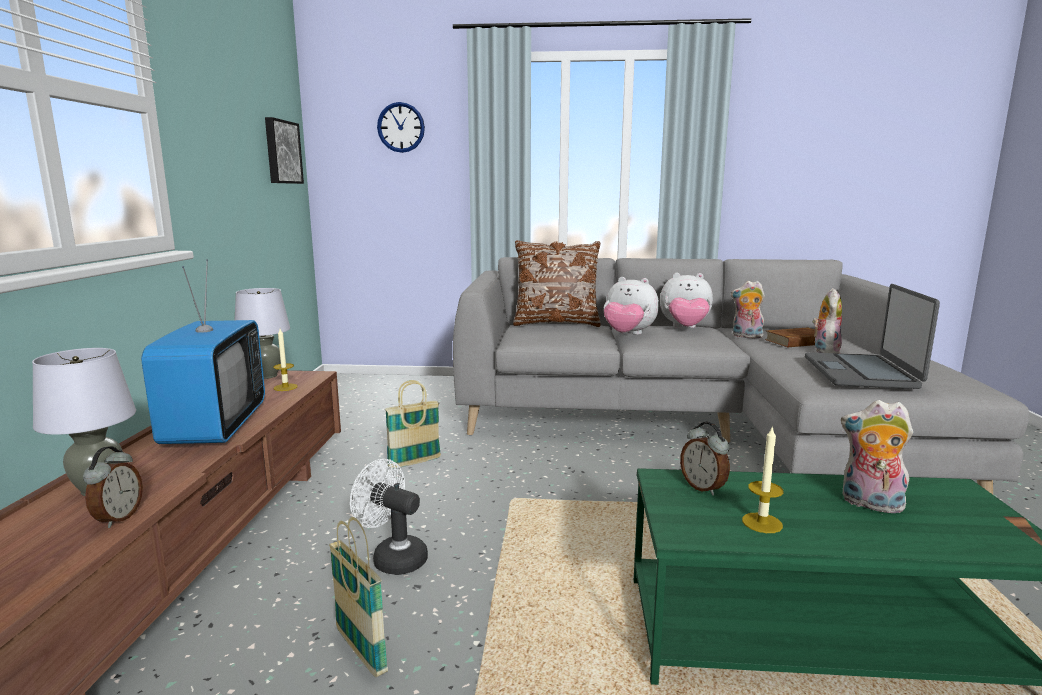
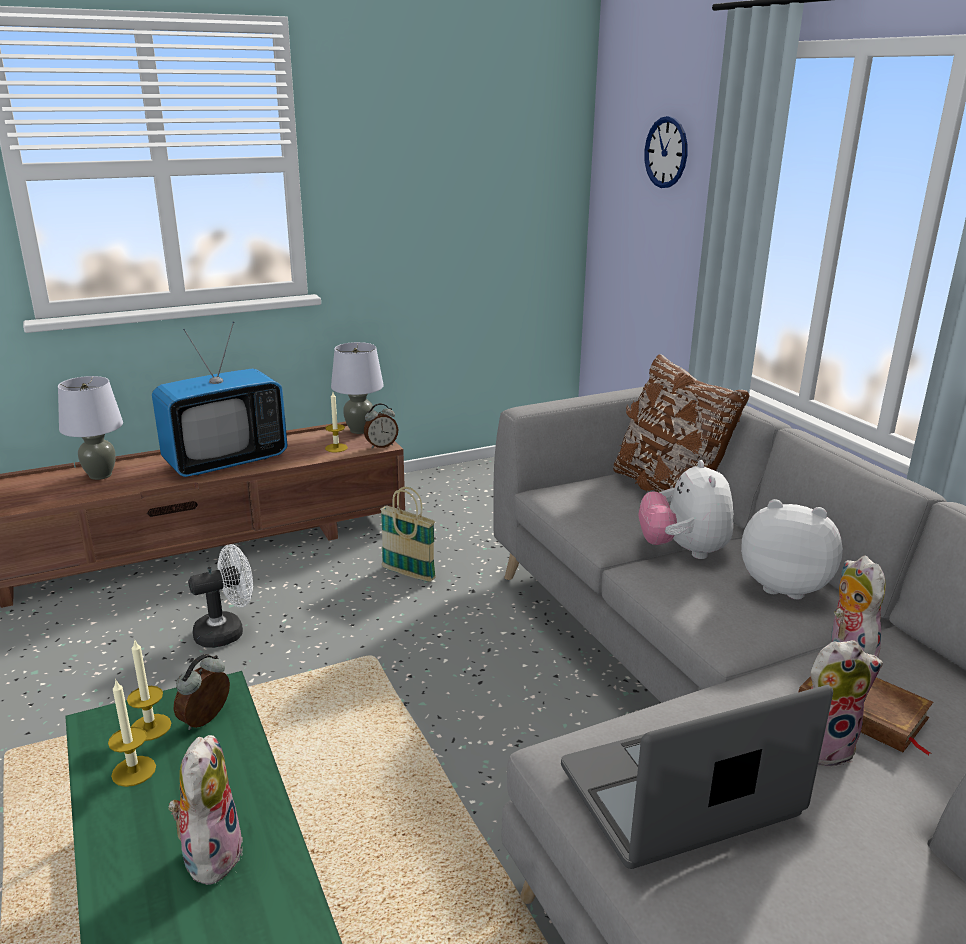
camera: 60 degrees right, 10 degrees up
(117, 518) = (62, 498): alarm clock -> alarm clock (381, 446)
(281, 152) = (527, 180): picture -> none
(360, 651) = (99, 667): basket -> none
(393, 558) = (227, 632): white fan -> white fan turned 60 degrees clockwise
(685, 328) = (784, 586): plush toy -> plush toy turned 135 degrees clockwise
(700, 510) = (150, 727): none -> candle

